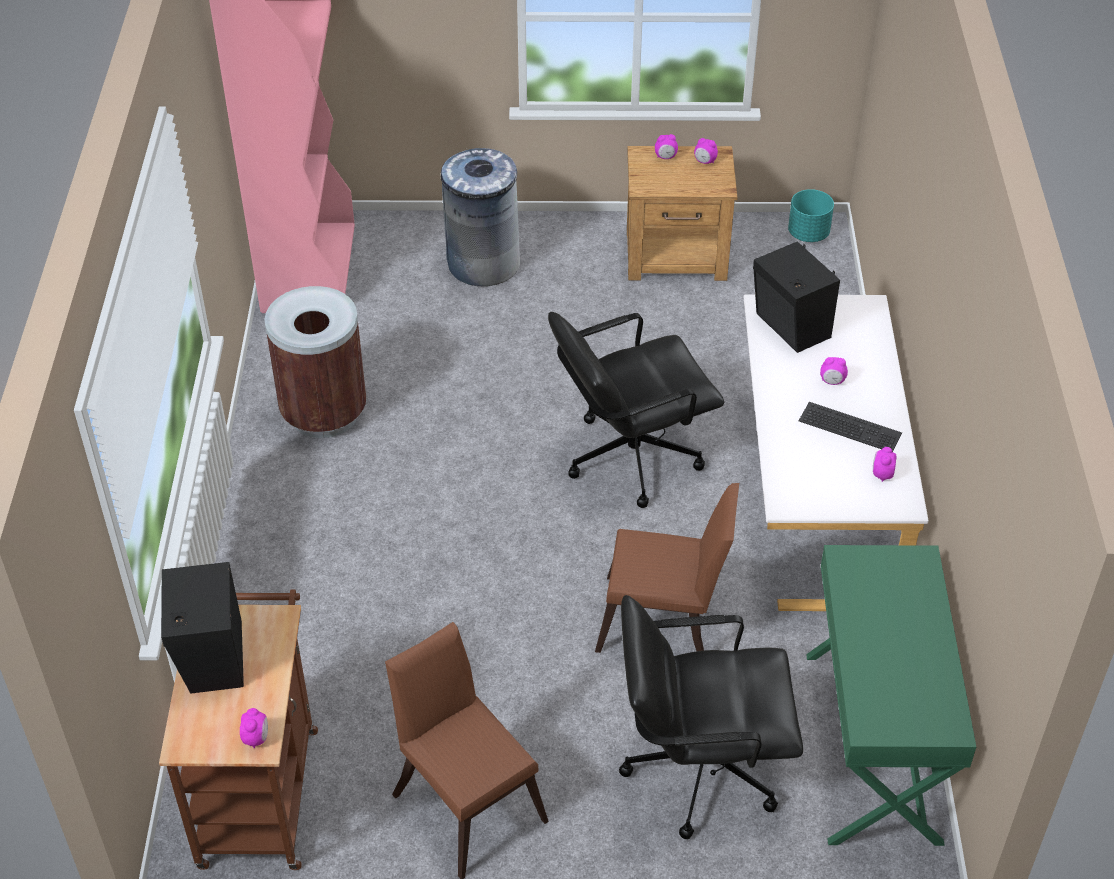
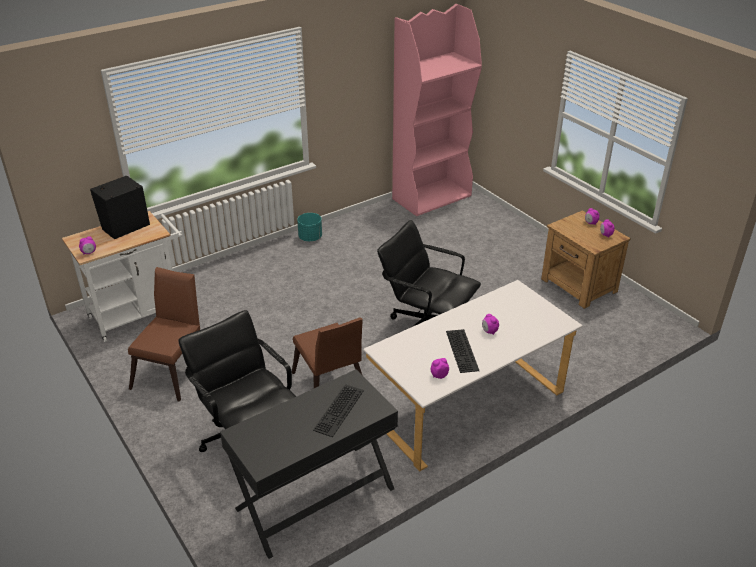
camera: 55 degrees right, 10 degrees down
(259, 787) = (140, 313): brown cart -> white cart
(324, 412) = (354, 238): brown trash can -> none
(483, 263) = (494, 236): grey trash can -> none
(791, 327) = (512, 303): black speaker -> none
(808, 233) = (658, 320): turquoise planter -> turquoise planter (310, 238)
(874, 746) = (316, 499): green desk -> black desk
(898, 601) = (340, 411): none -> keyboard

